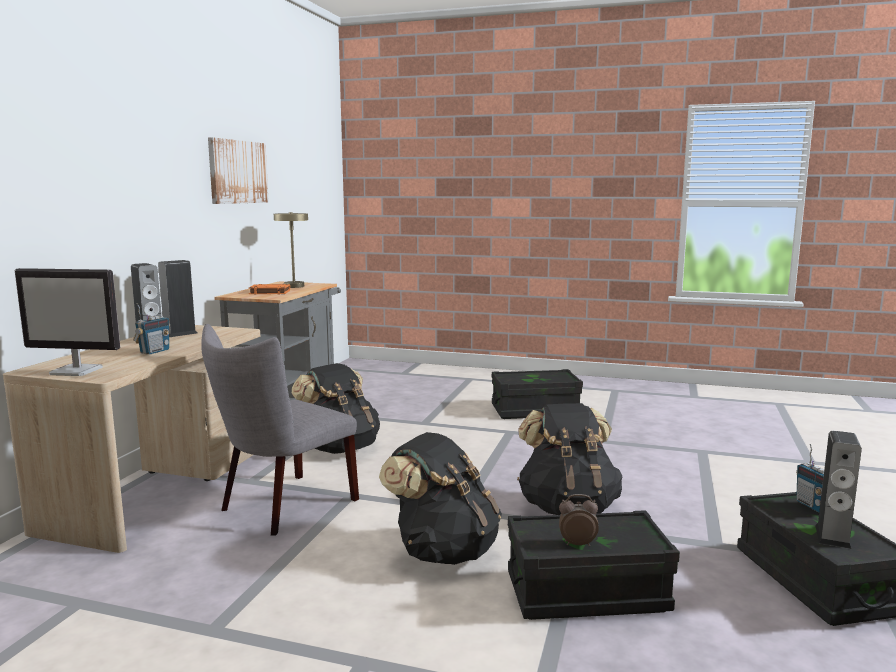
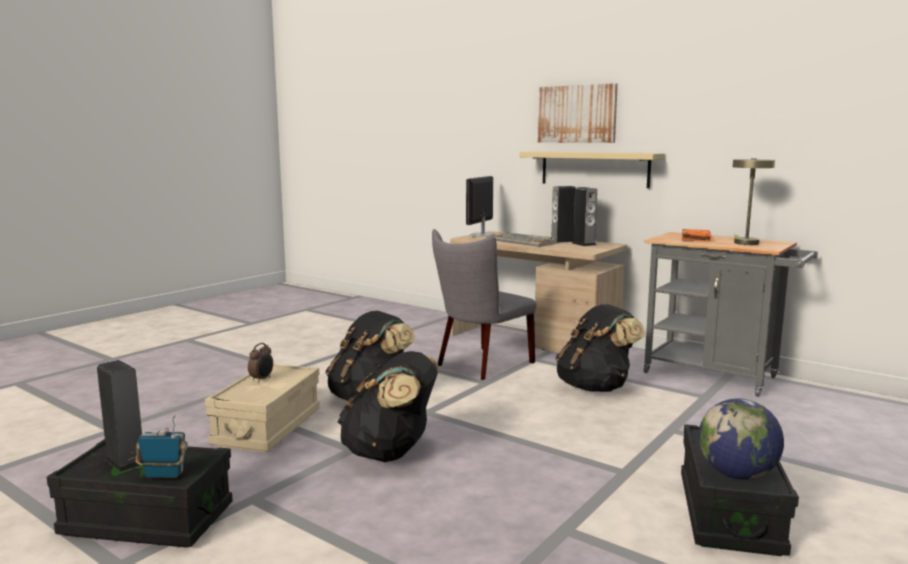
camera: 110 degrees right, 0 degrees up
(133, 238) = (594, 169): none -> beige shelf
(154, 351) = (523, 241): radio -> keyboard
(238, 172) = (747, 114): picture -> picture (577, 114)
(282, 507) = (480, 365): grey chair -> grey chair turned 105 degrees counterclockwise
(555, 377) = (737, 474): none -> globe
(586, 592) = (268, 427): black storage box -> beige storage box

